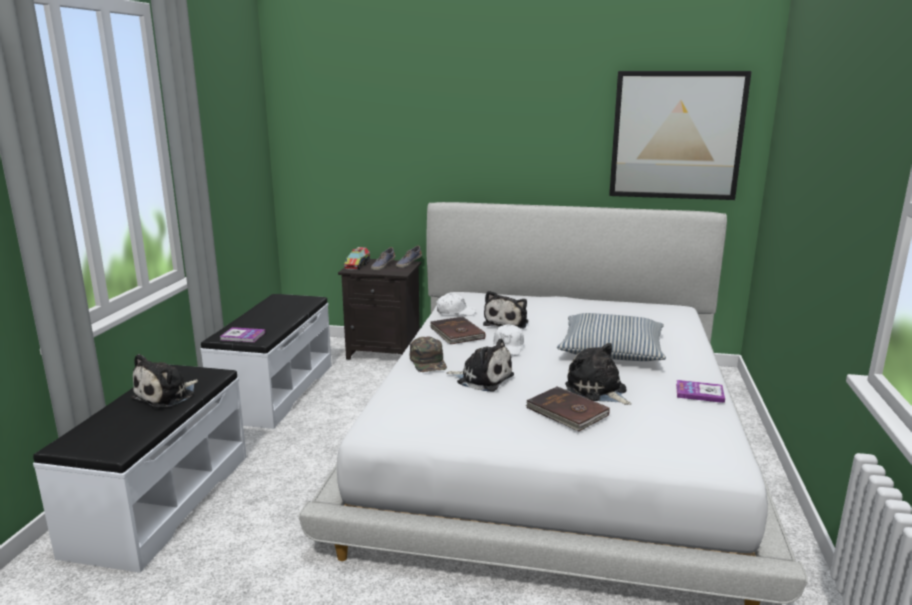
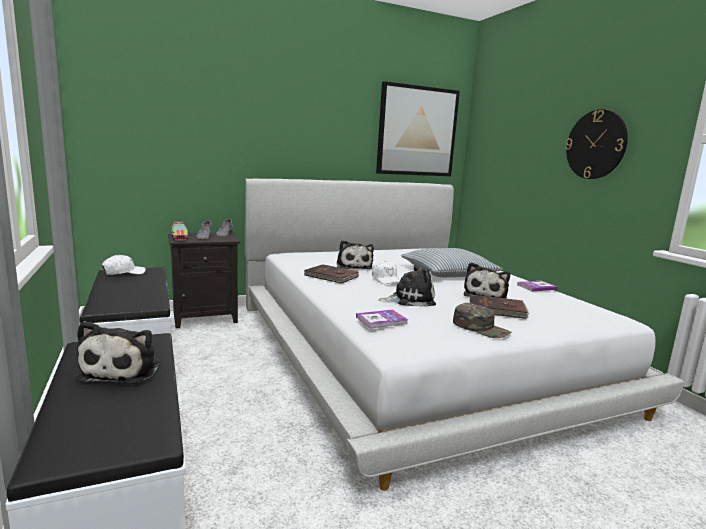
camera: 35 degrees left, 5 degrees down
(243, 336) = (127, 304): book -> book (381, 320)
(428, 362) = (348, 296): green cap -> green cap (481, 328)
(455, 312) = (303, 264): white cap -> white cap (123, 273)
(598, 391) = (485, 295): plush toy -> plush toy turned 90 degrees counterclockwise
(843, 187) = (596, 144): none -> wall clock

